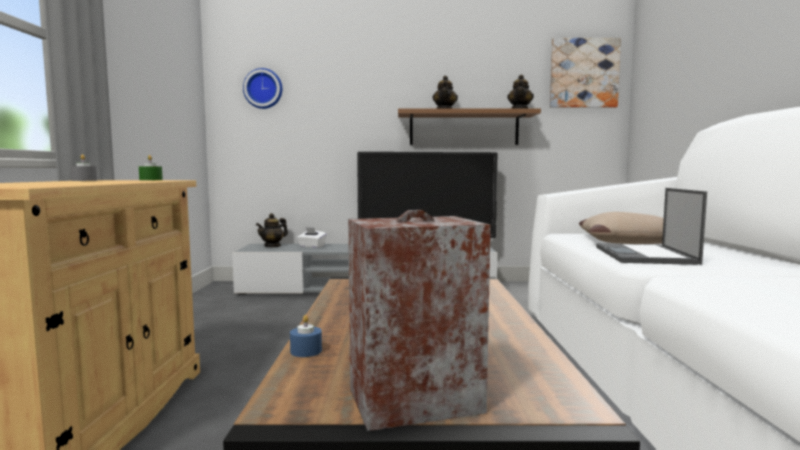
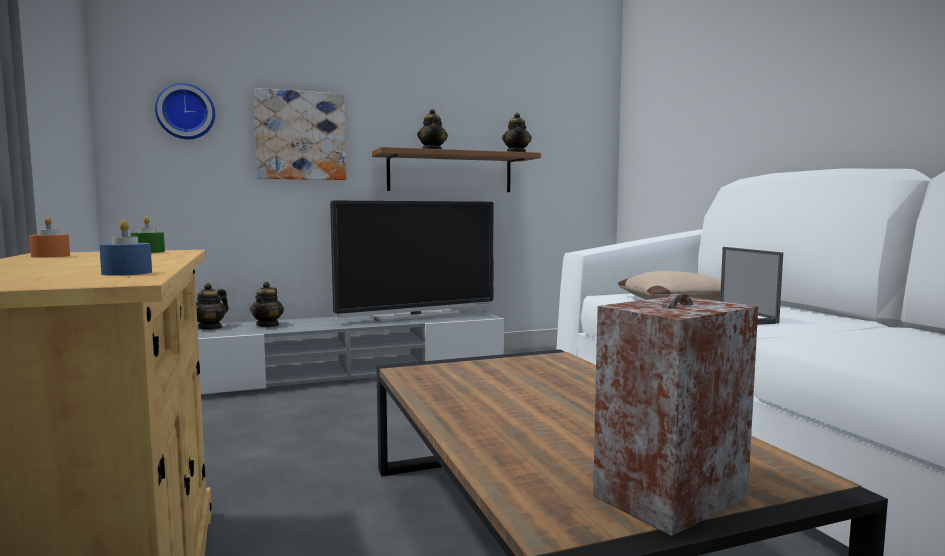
camera: 20 degrees left, 0 degrees up
(84, 180) = (50, 256): grey candle -> orange candle
(306, 351) = (485, 461): blue candle -> blue candle (127, 273)
(312, 246) = (268, 325): white tissue box -> teapot
(583, 73) = (575, 114): picture -> picture (300, 136)

